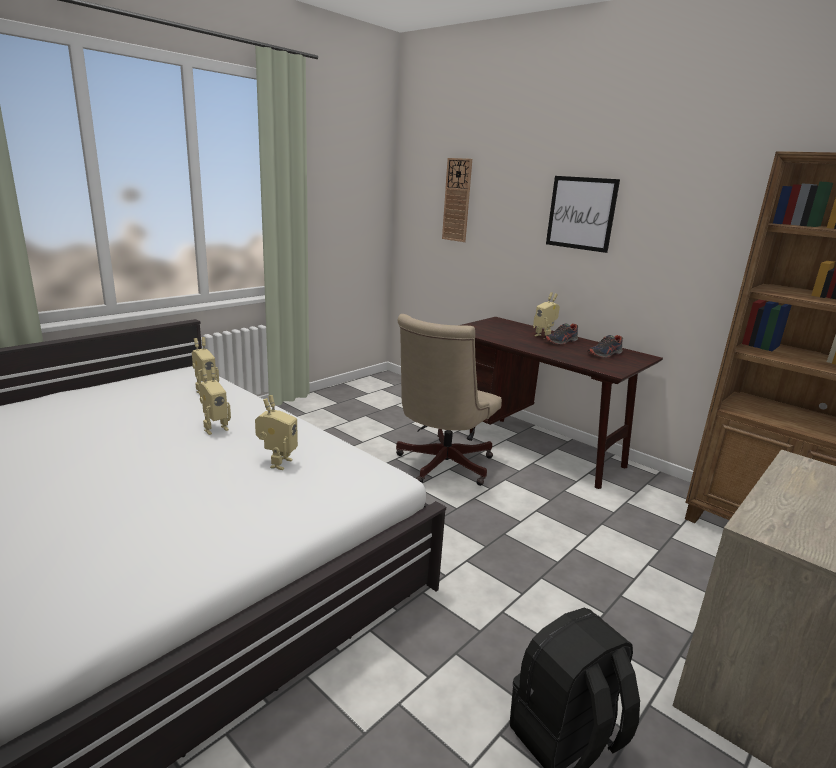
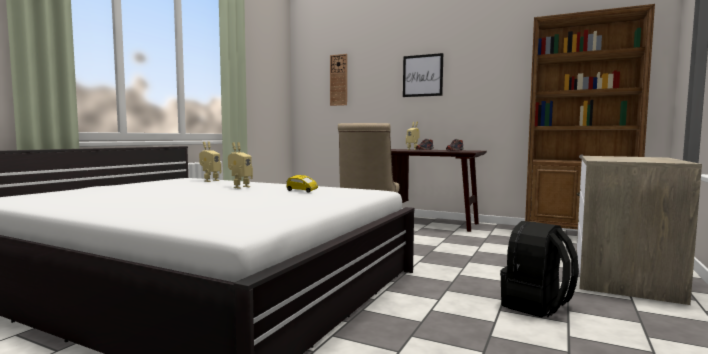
camera: 15 degrees left, 15 degrees down
(277, 463) = (301, 191): toy robot -> yellow toy car

